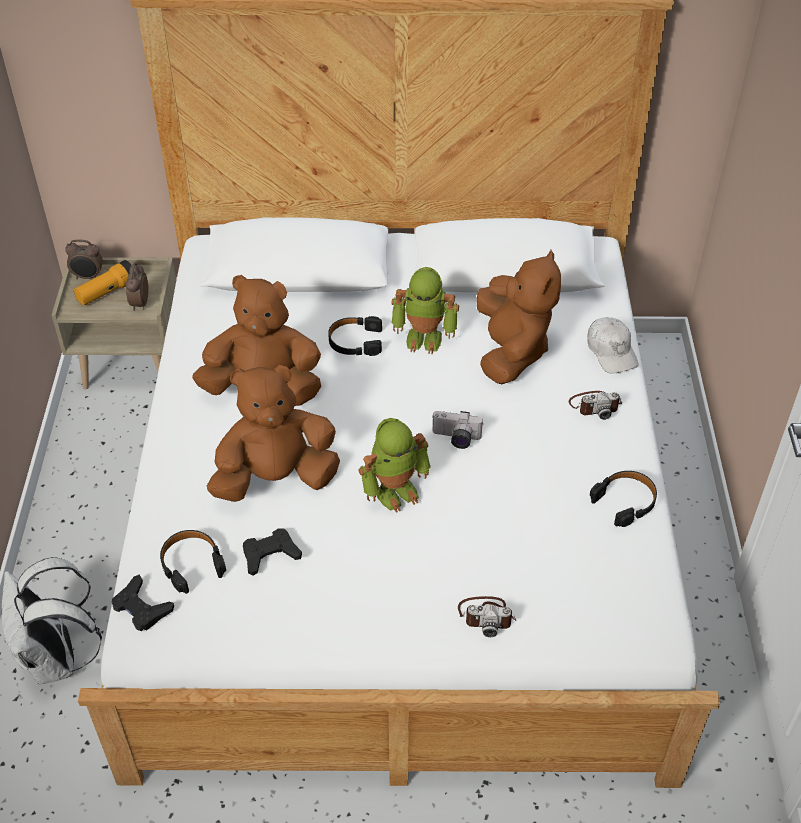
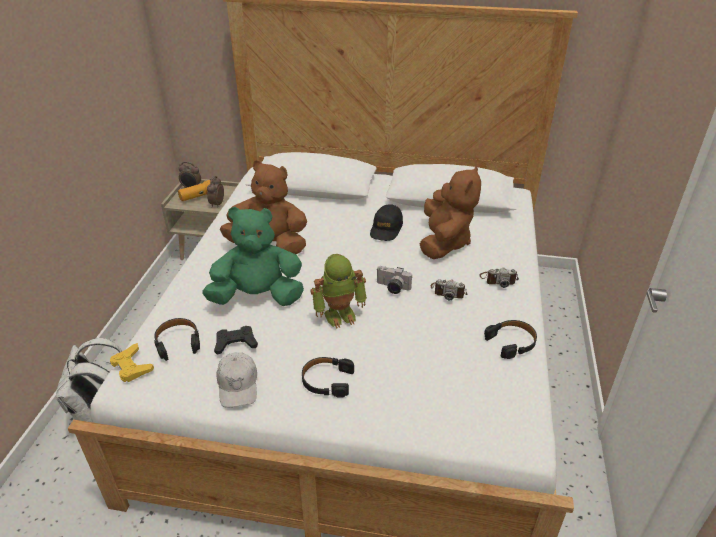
camera: 10 degrees right, 10 degrees down
(141, 608) = (131, 366): black game controller -> yellow game controller
(276, 478) = (258, 297): brown plush toy -> green plush toy
(355, 342) = (338, 226): black headphones -> black headphones (327, 381)
(425, 337) = (386, 229): toy robot -> black cap
(486, 615) = (386, 407): camera -> camera (448, 291)
(611, 351) = (516, 249): white cap -> white cap (238, 385)

